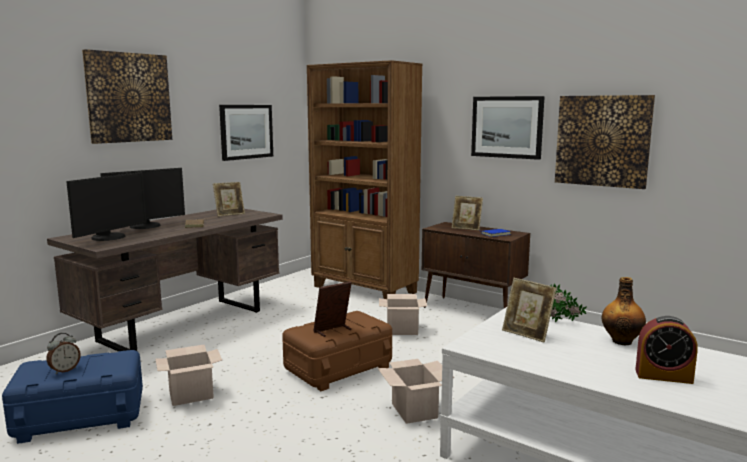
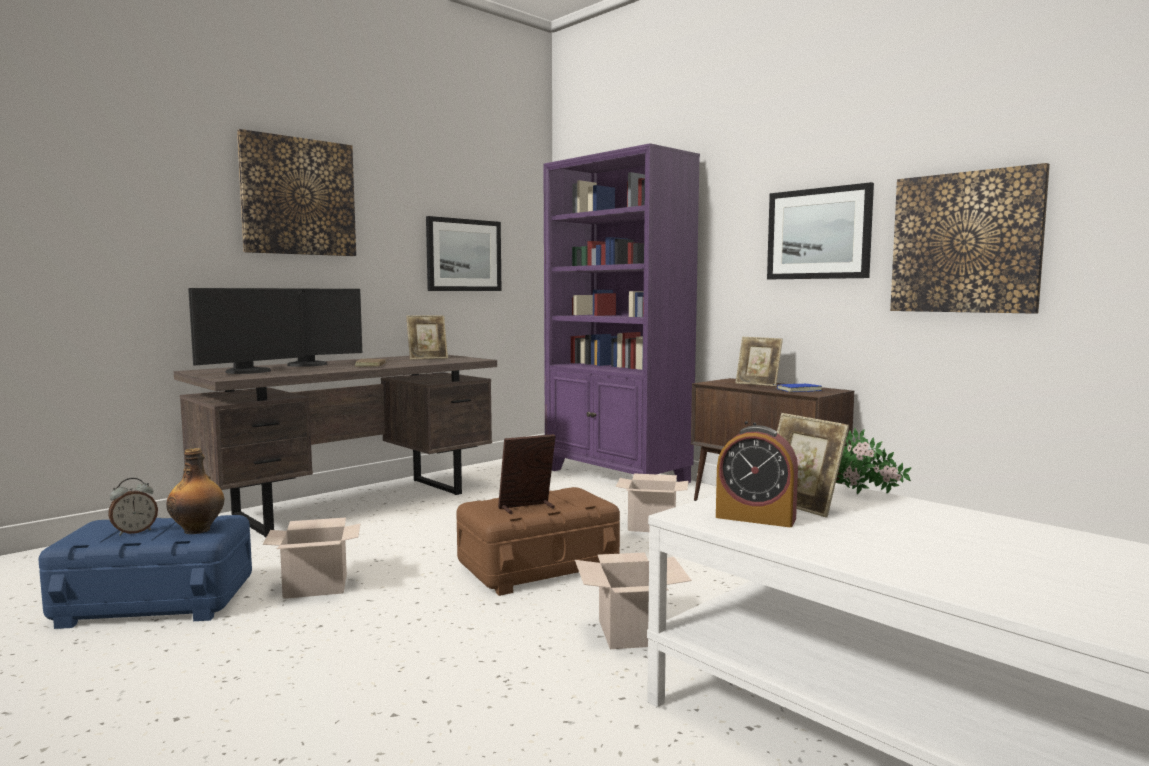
camera: 10 degrees right, 5 degrees down
(364, 290) = (617, 476): brown bookcase -> purple bookcase
(621, 341) = (969, 523): bottle -> bottle (198, 530)
(663, 376) = (1037, 575): alarm clock -> alarm clock (755, 518)

